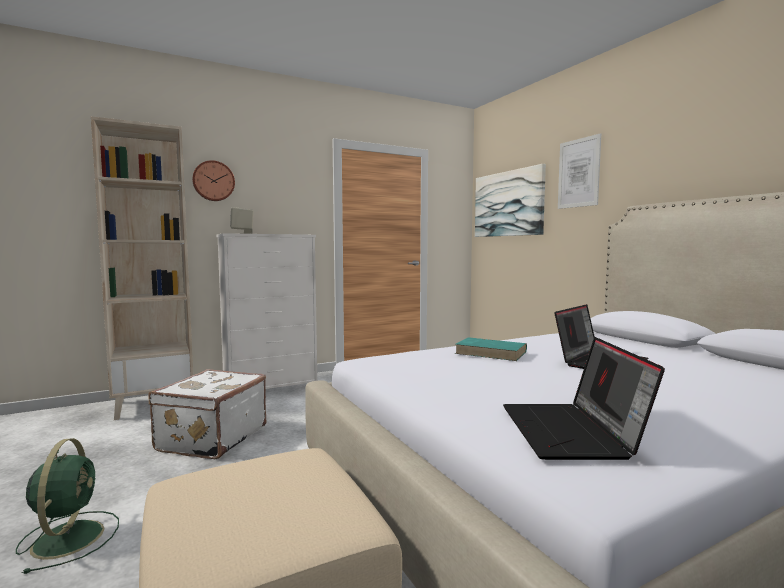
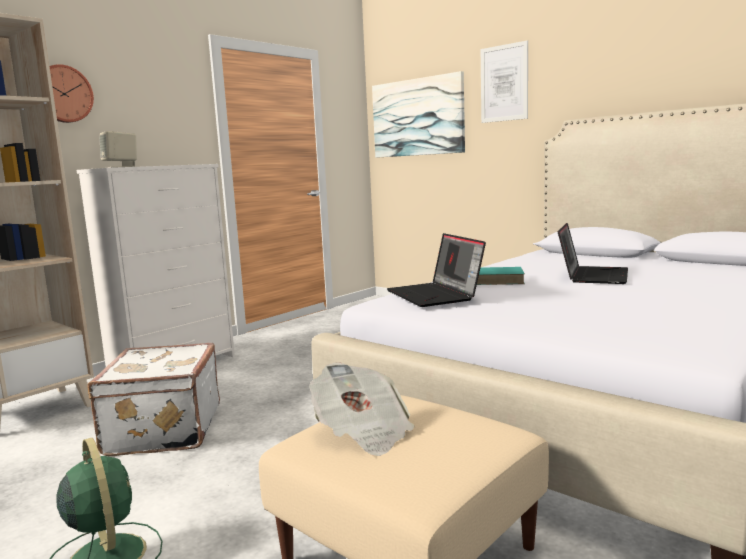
camera: 20 degrees left, 5 degrees up
(235, 485) = (363, 432): none -> newspaper
(572, 432) = (646, 327): laptop -> laptop (436, 295)

